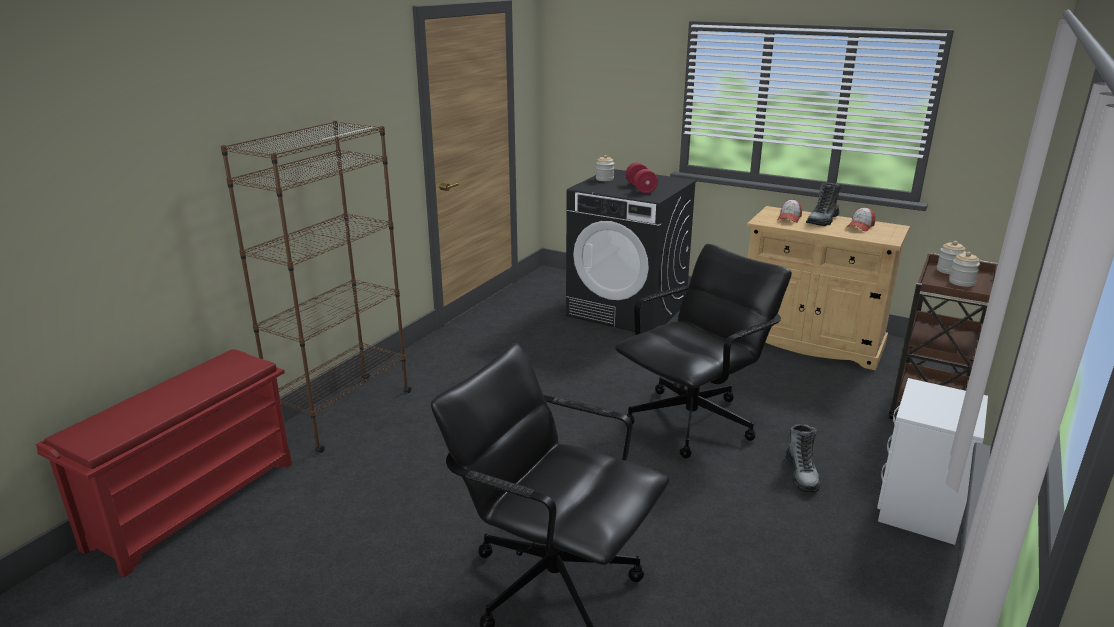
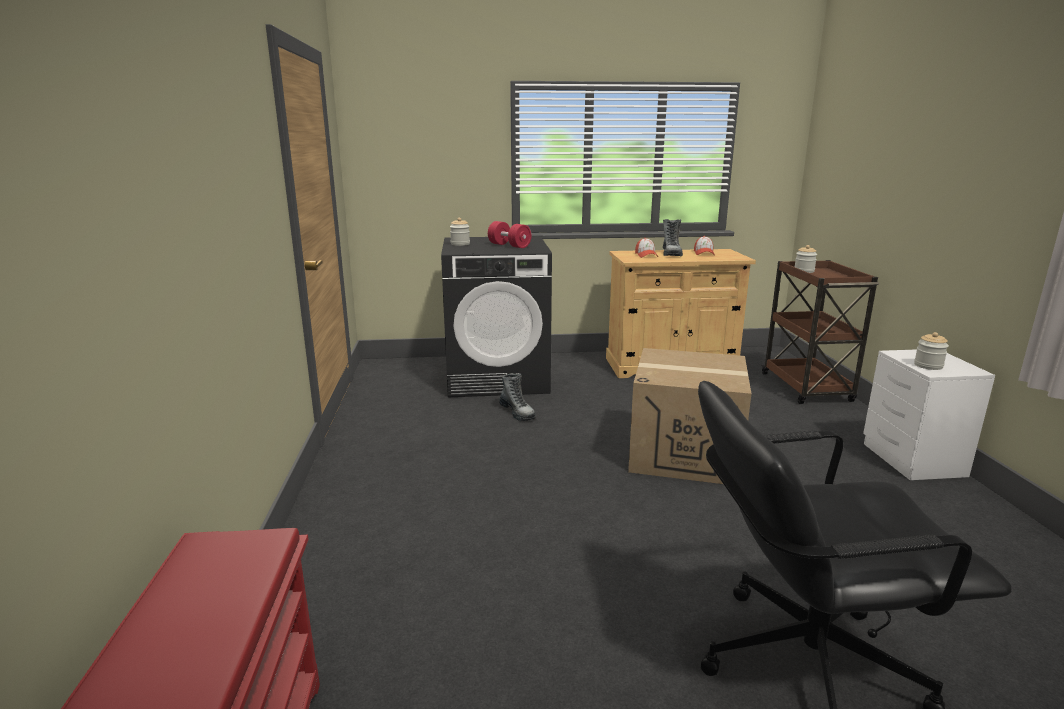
camera: 35 degrees left, 5 degrees down
(344, 413) = (316, 582): brown bookcase -> none
(692, 422) = (685, 453): black office chair -> cardboard box
(801, 474) = (816, 465): boot -> boot (517, 412)
(961, 282) = (827, 276): jar -> jar (928, 366)

